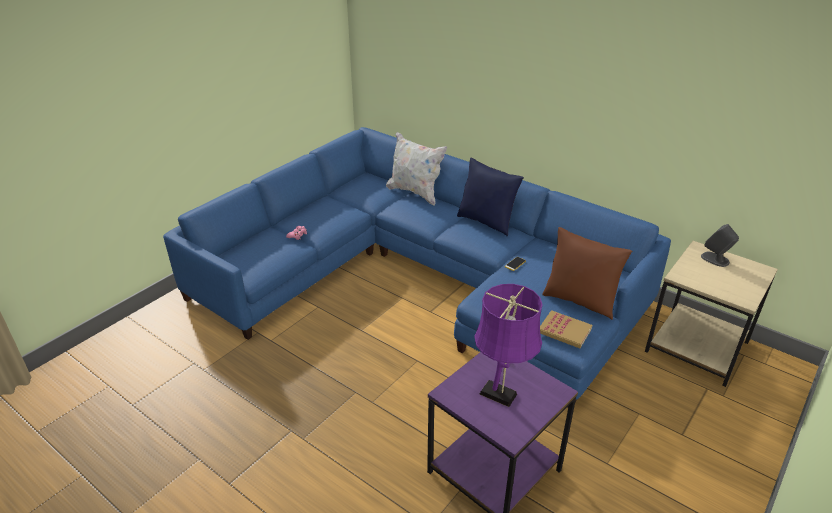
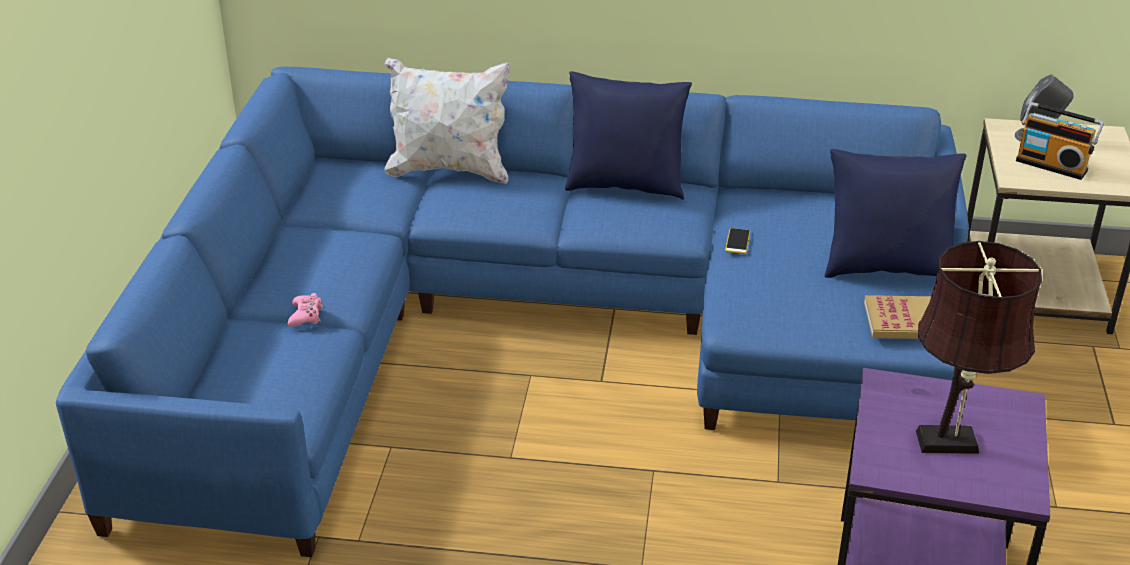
camera: 30 degrees left, 0 degrees up
(501, 396) = (953, 442): purple table lamp -> brown table lamp
(579, 301) = (885, 267): brown pillow -> blue pillow
(709, 276) = (1052, 165): none -> radio

